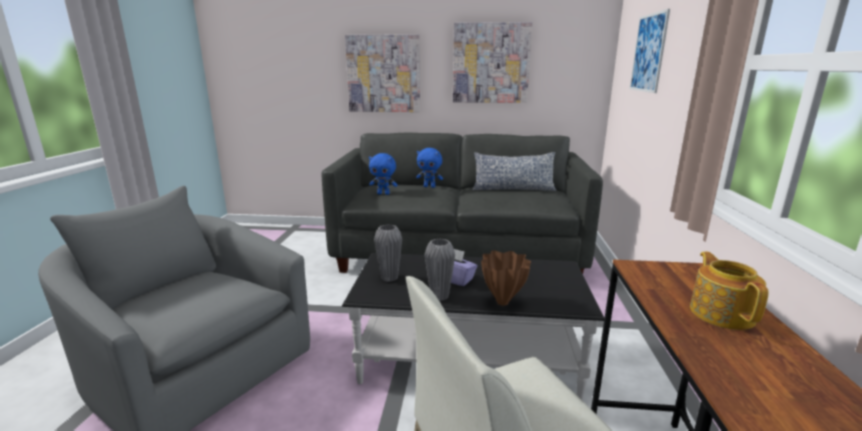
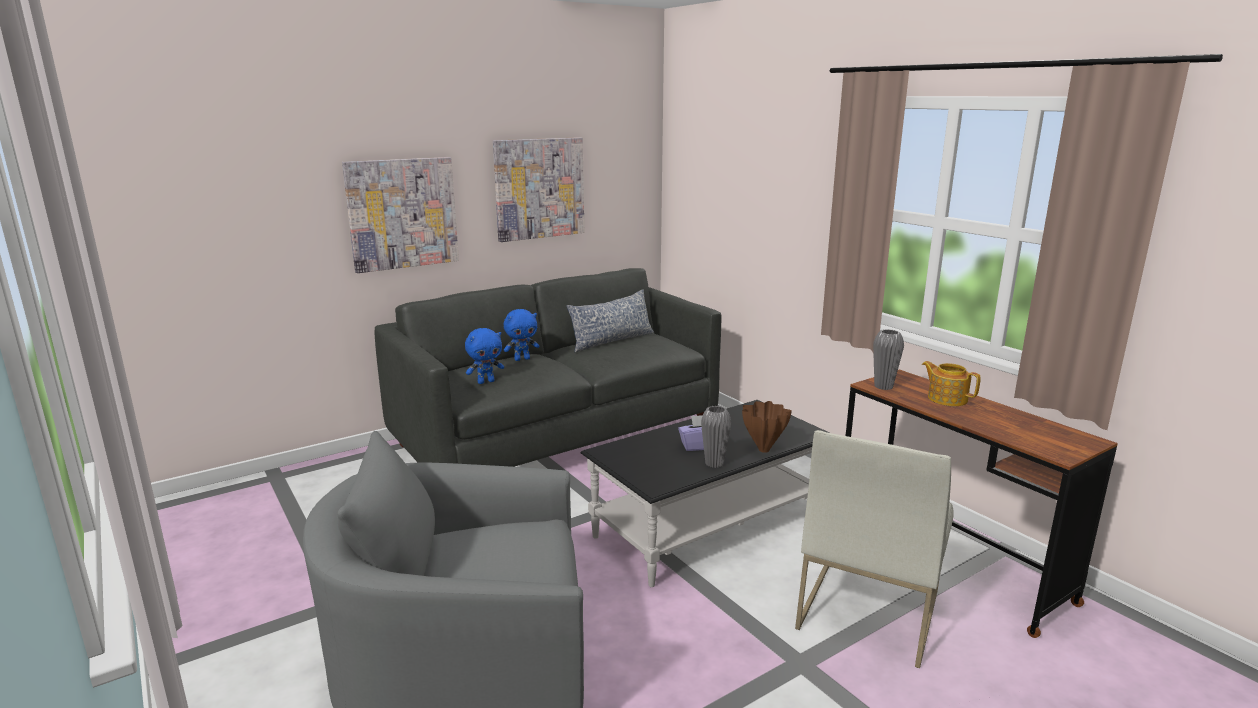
camera: 40 degrees left, 0 degrees up
(389, 278) = (647, 465): grey vase -> grey vase (883, 386)
(648, 53) = (731, 180): picture -> none

